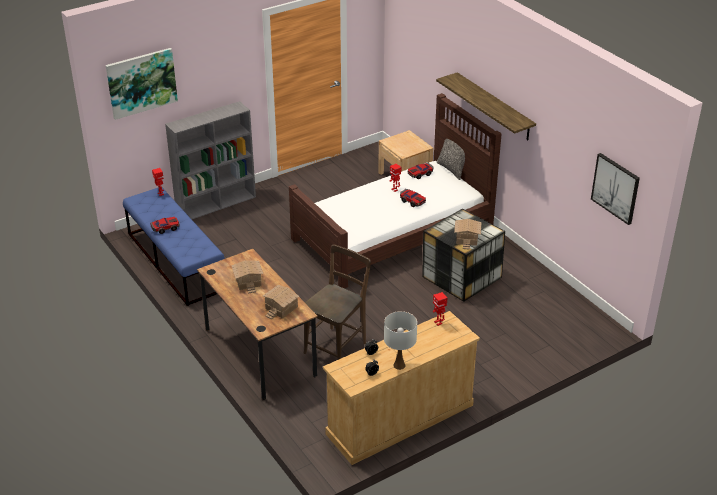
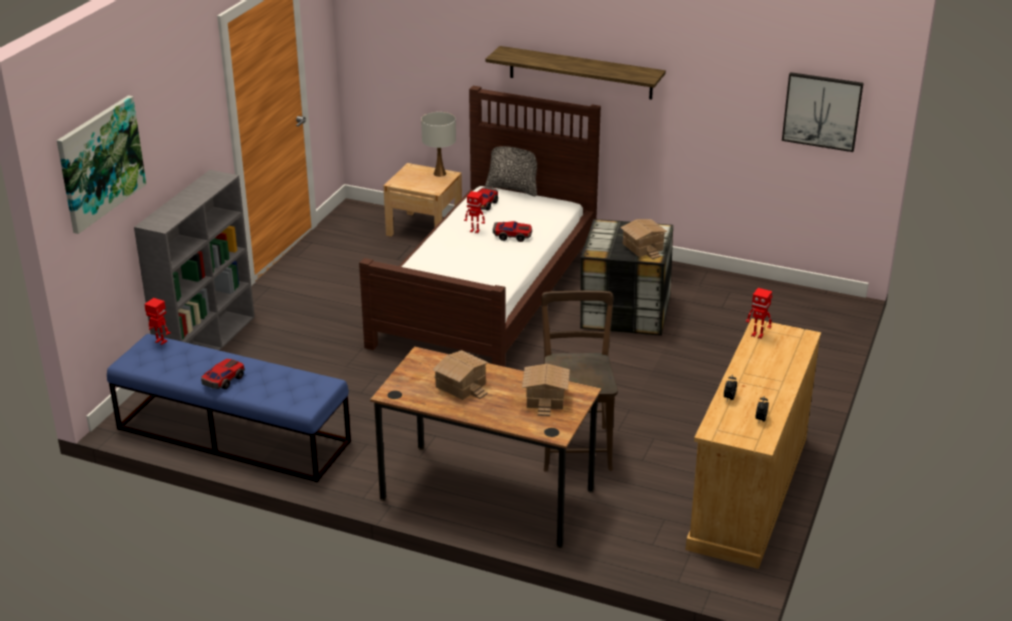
camera: 35 degrees left, 5 degrees down
(399, 365) = (778, 397): white table lamp -> white table lamp (440, 173)

